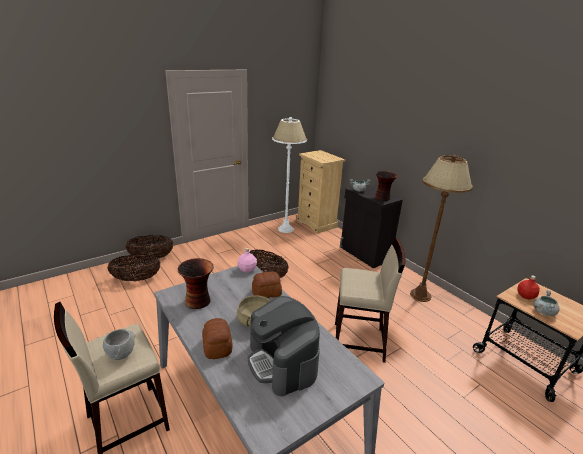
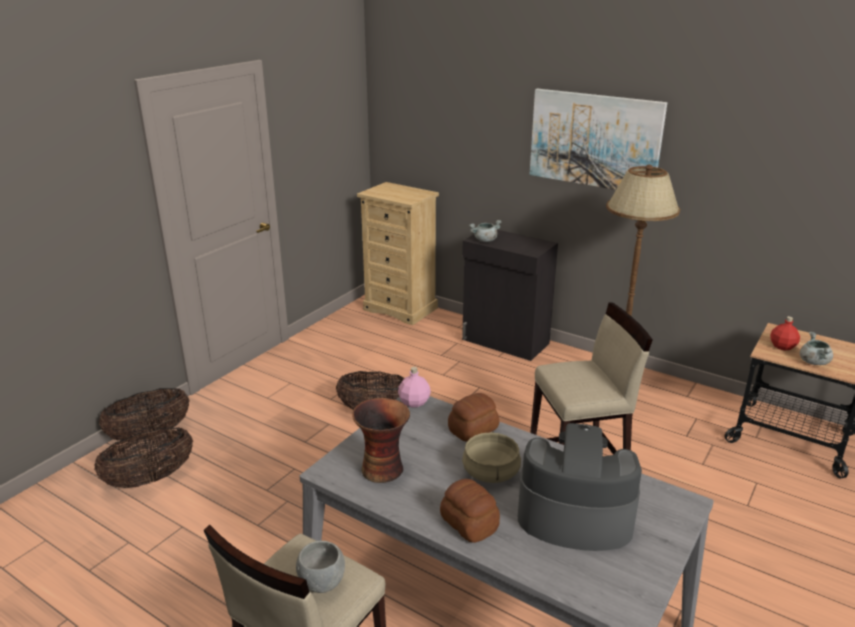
camera: 20 degrees left, 0 degrees up
(282, 362) = (574, 515): coffee machine -> coffee machine turned 150 degrees clockwise
(286, 229) = (357, 329): white floor lamp -> none
(383, 198) = (529, 246): vase -> none
(432, 137) = (594, 140): none -> picture

